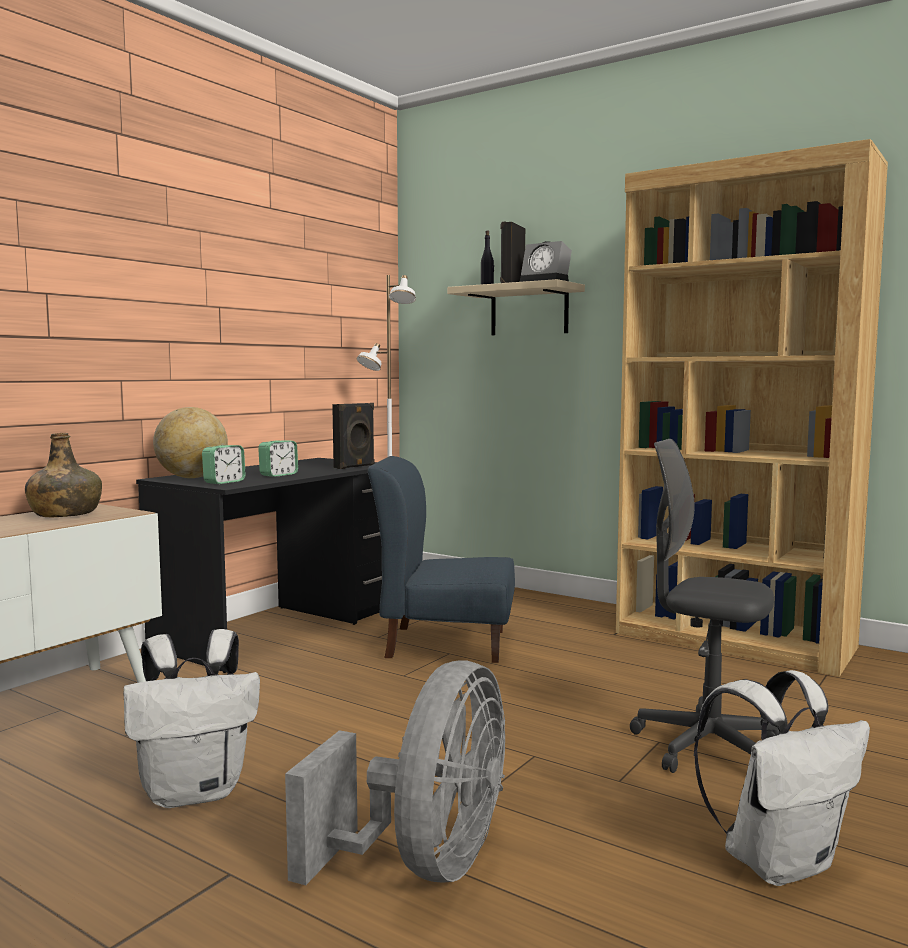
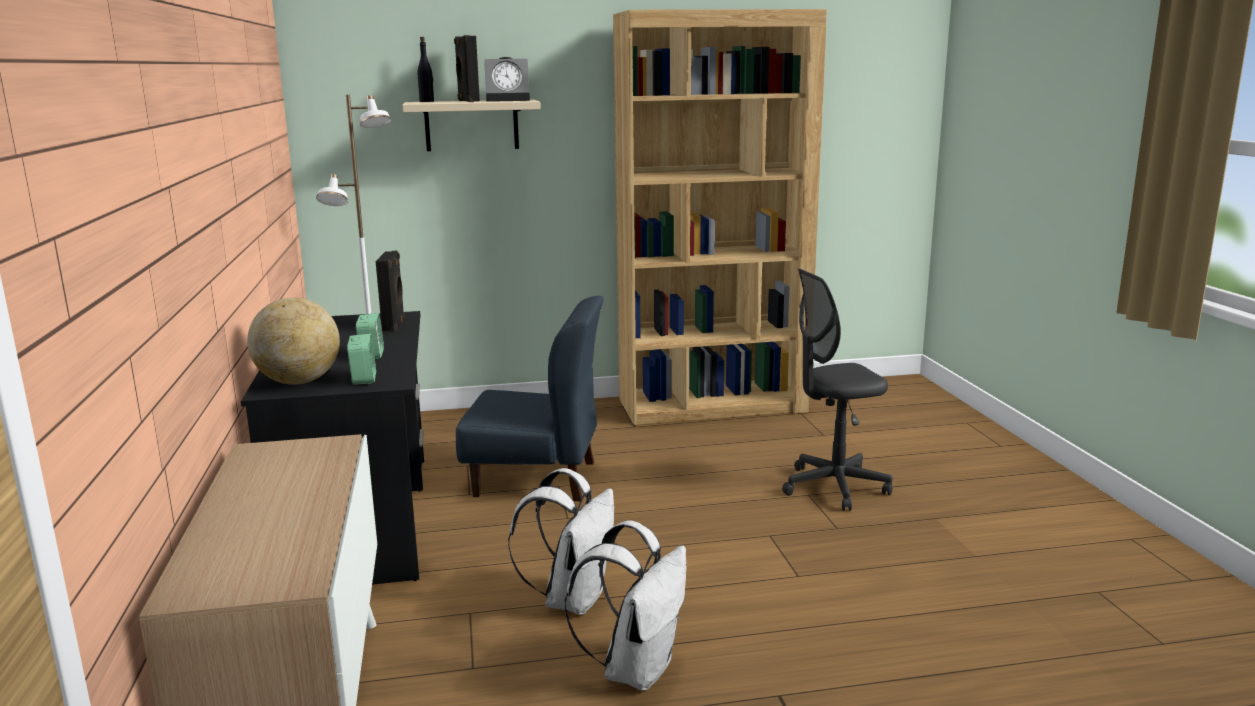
camera: 45 degrees left, 10 degrees up
(65, 514) = (277, 467): green bottle -> none
(426, 864) = (853, 625): grey fan -> none
(445, 643) = (536, 479): blue chair -> blue chair turned 135 degrees counterclockwise
(778, 861) = (969, 534): white backpack -> white backpack (572, 599)

